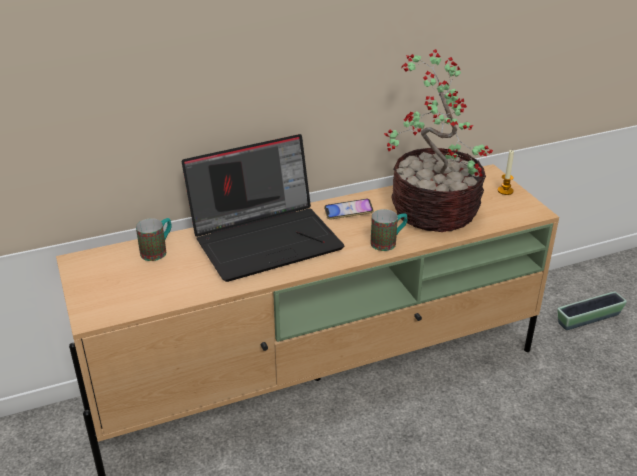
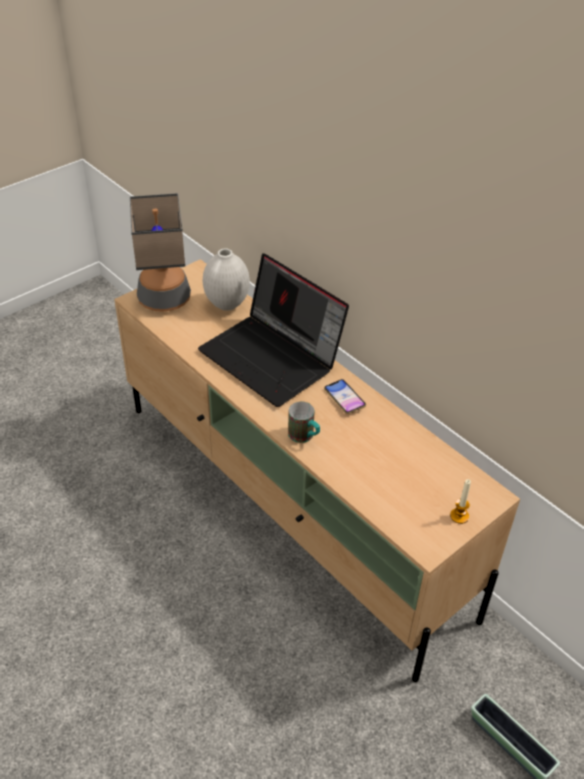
camera: 70 degrees right, 10 degrees up
(110, 294) = (164, 299): none -> table lamp
(158, 251) = (227, 304): mug -> white vase
(432, 209) = (382, 459): potted plant -> none

